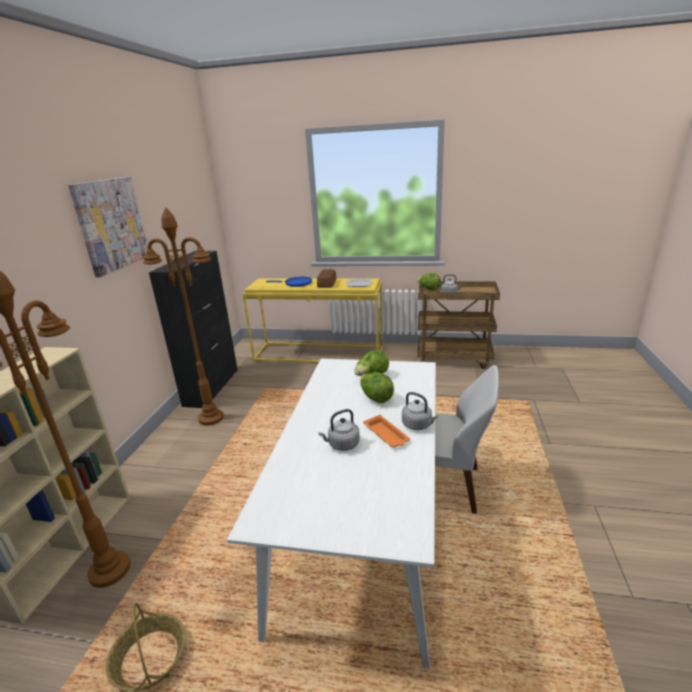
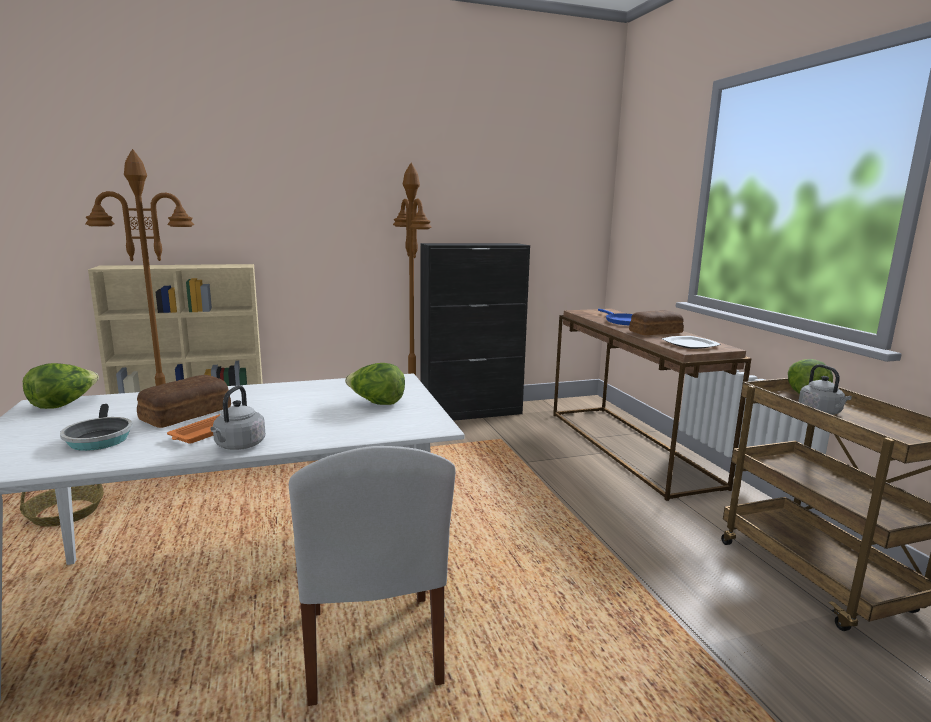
camera: 60 degrees right, 10 degrees down
(111, 224) = (387, 181): picture -> none
(319, 354) = (631, 447): yellow console table -> brown console table
(342, 445) = (184, 414): grey kettle -> bread
(372, 480) = (98, 438): none -> frying pan
(376, 398) = (312, 413): lettuce -> lettuce (63, 404)

